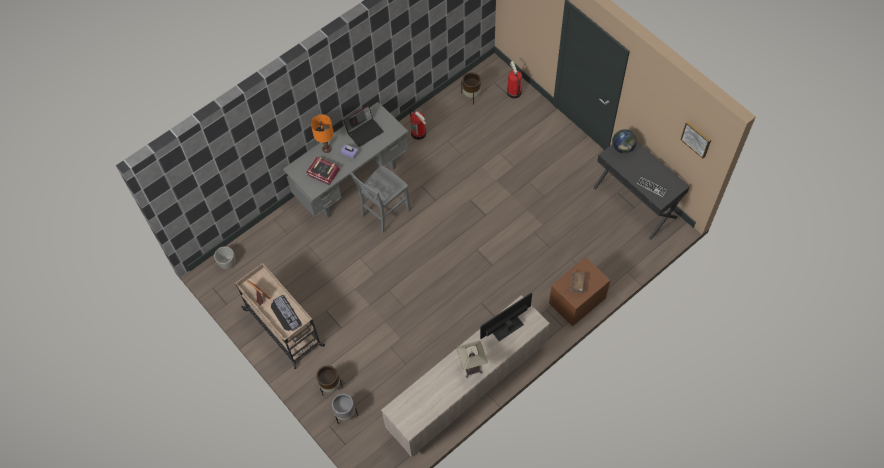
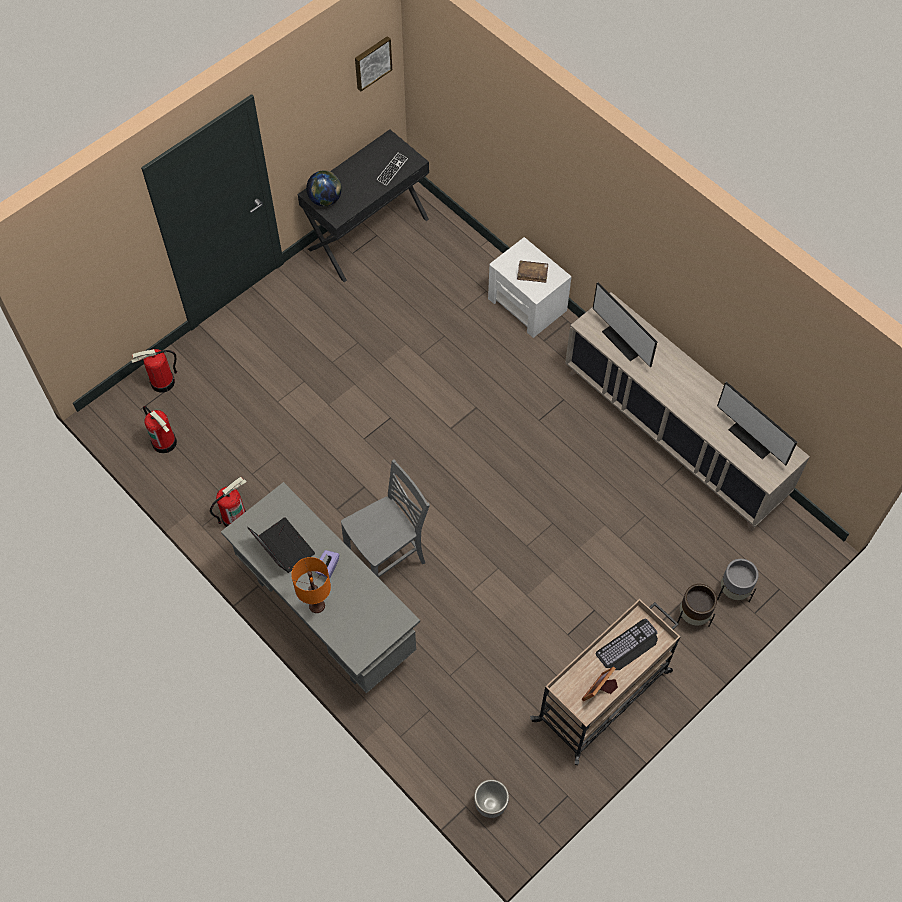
camera: 95 degrees left, 0 degrees up
(323, 172) = (364, 606): book -> none
(384, 213) = (388, 560): grey chair -> grey chair turned 75 degrees counterclockwise
(425, 404) = (752, 438): none -> monitor
(471, 96) = (165, 442): brown planter -> fire extinguisher
(472, 367) = (689, 382): table lamp -> none
(576, 300) = (527, 305): brown nightstand -> white nightstand

